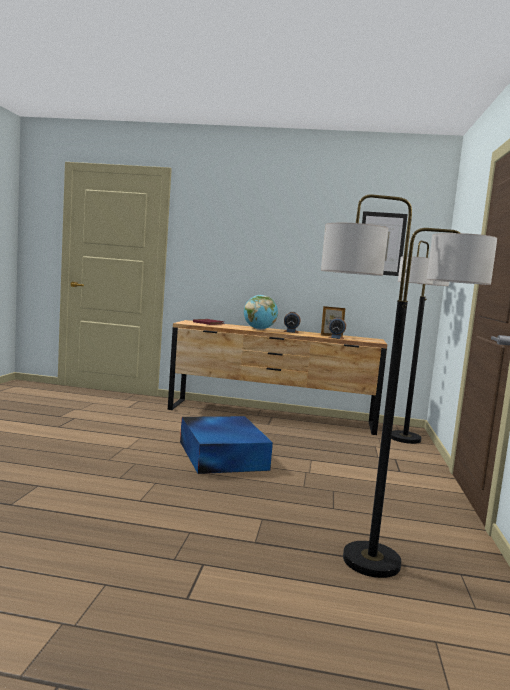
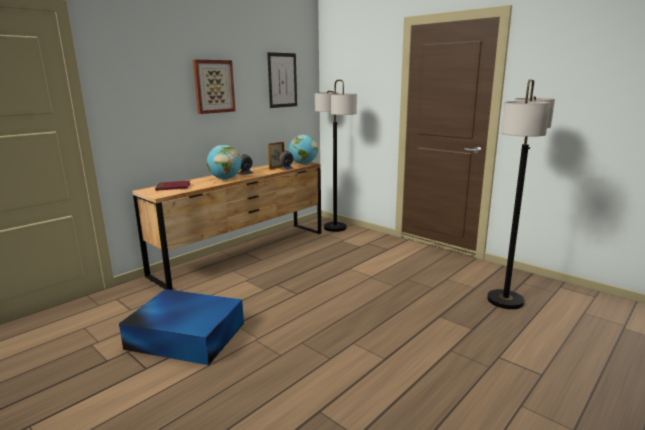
camera: 55 degrees left, 10 degrees up
(222, 455) = (313, 297): blue storage box -> blue storage box (185, 335)
(286, 242) = (213, 86): none -> picture
(368, 340) = (303, 164): none -> globe

